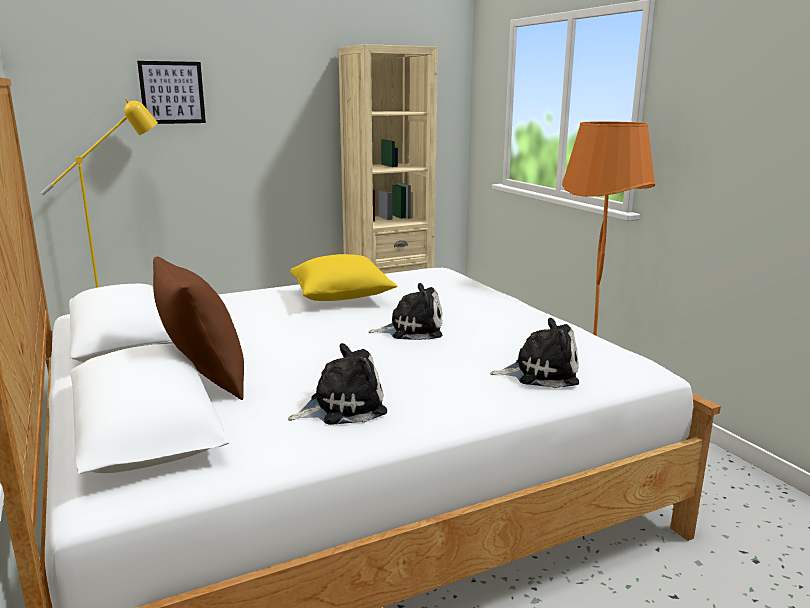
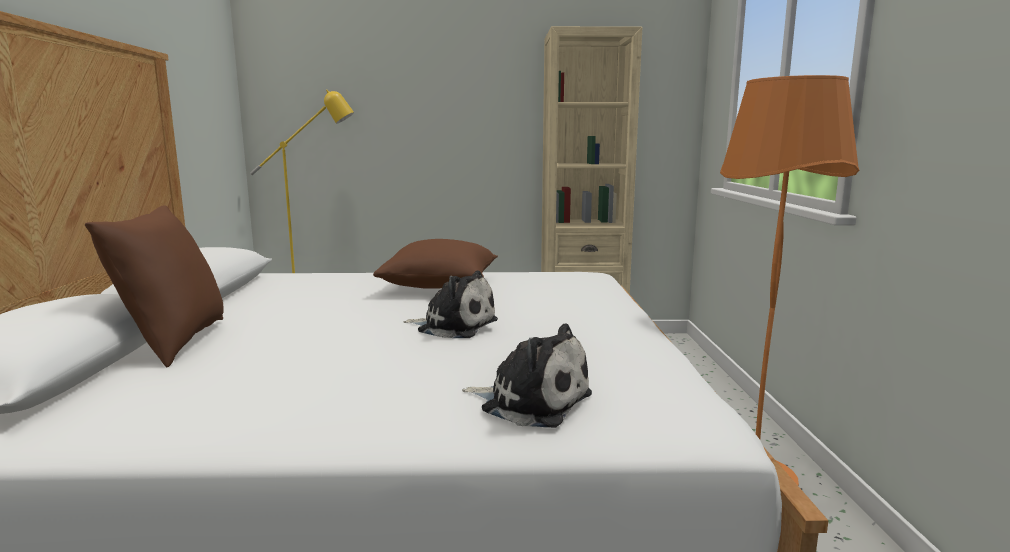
camera: 25 degrees right, 5 degrees down
(172, 92) = (375, 85): picture -> none
(341, 297) = (441, 286): yellow pillow -> brown pillow
(342, 407) = (238, 394): plush toy -> none

